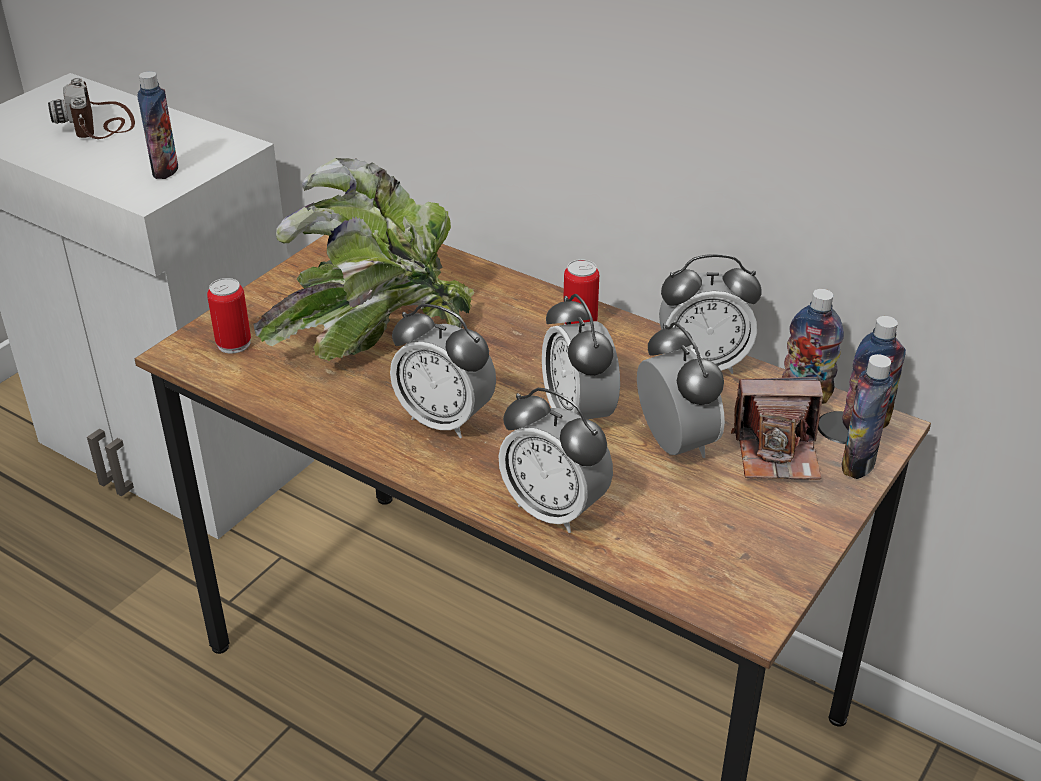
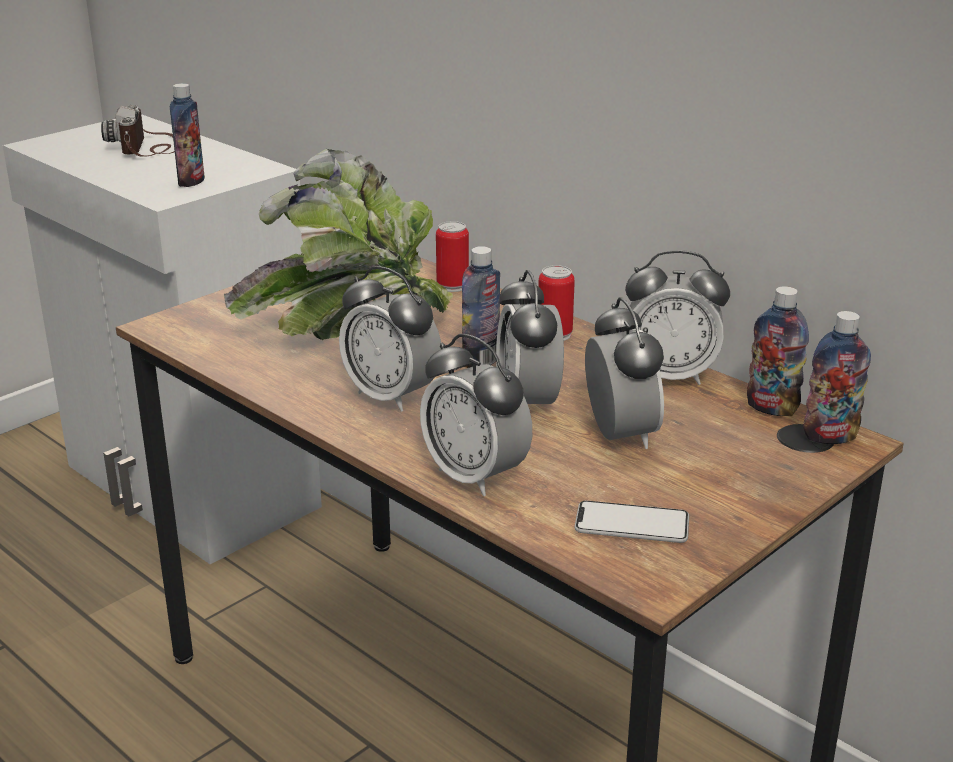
camera: 10 degrees right, 10 degrees down
(233, 343) = (212, 323): can -> can (452, 285)
(714, 549) = (632, 524): none -> phone
(777, 452) = (726, 451): camera -> none
(858, 464) = (811, 468): bottle -> bottle (481, 361)

